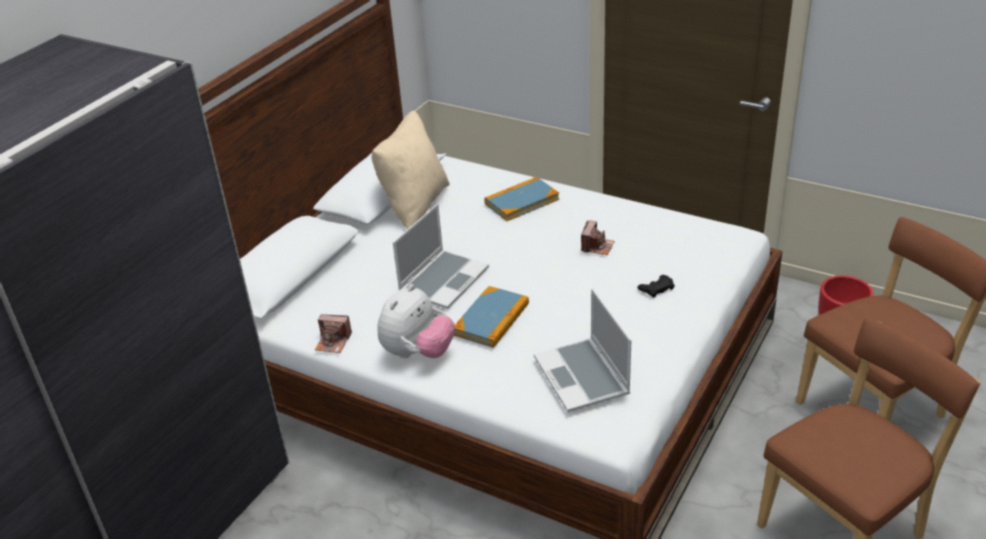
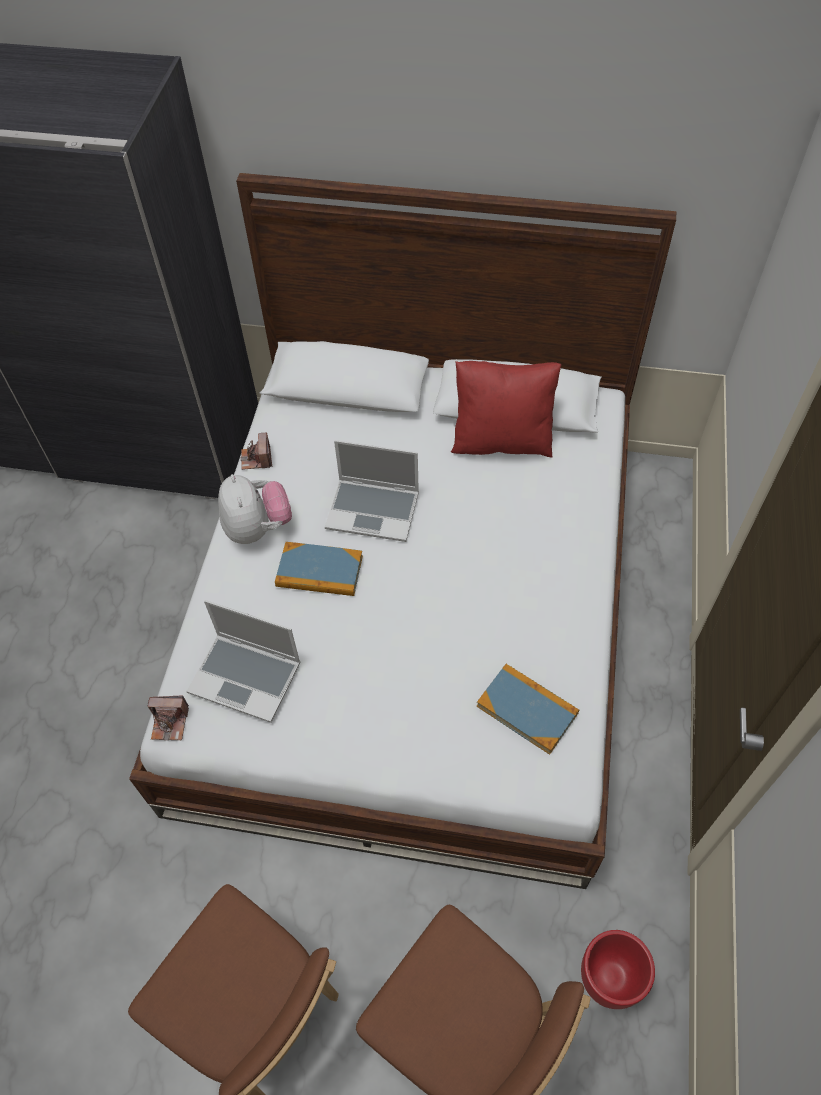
camera: 70 degrees right, 20 degrees up
(414, 205) = (501, 440): beige pillow -> red pillow
(418, 353) = (257, 528): plush toy -> plush toy turned 120 degrees counterclockwise
(521, 201) = (547, 535): book -> book (527, 709)
(583, 377) = (247, 677): laptop -> laptop turned 120 degrees counterclockwise
(597, 246) = (484, 634): camera -> camera (170, 723)
(656, 288) = (424, 715): black game controller -> none

